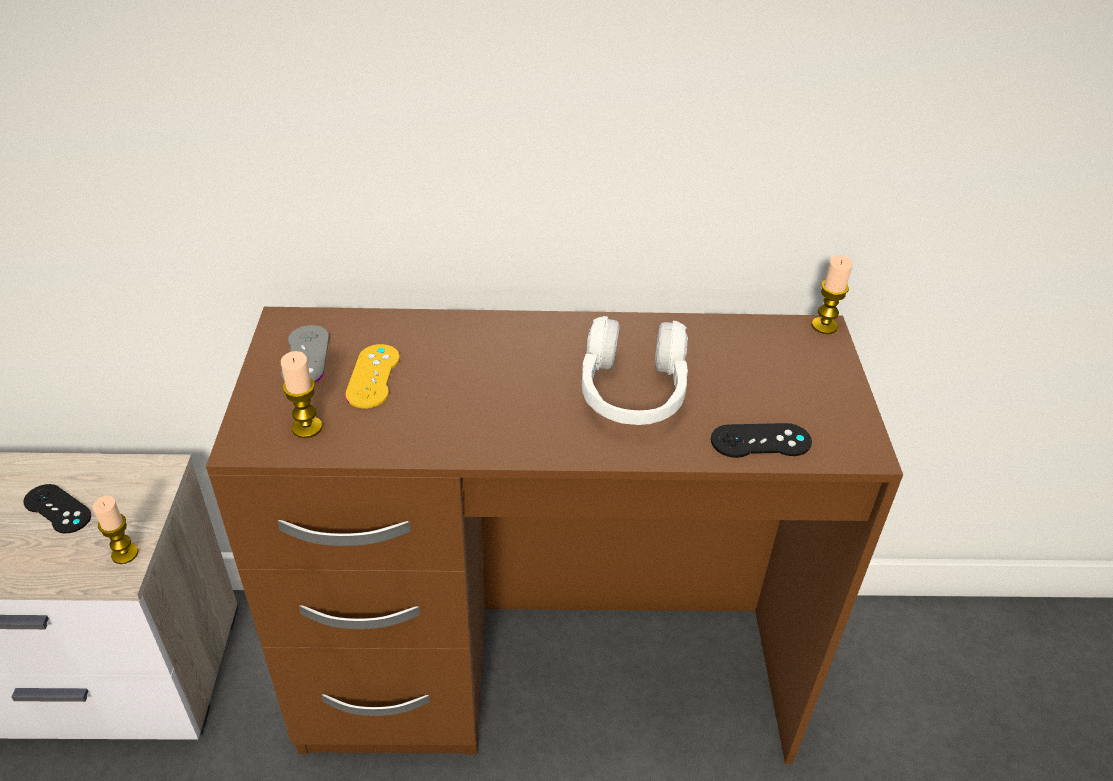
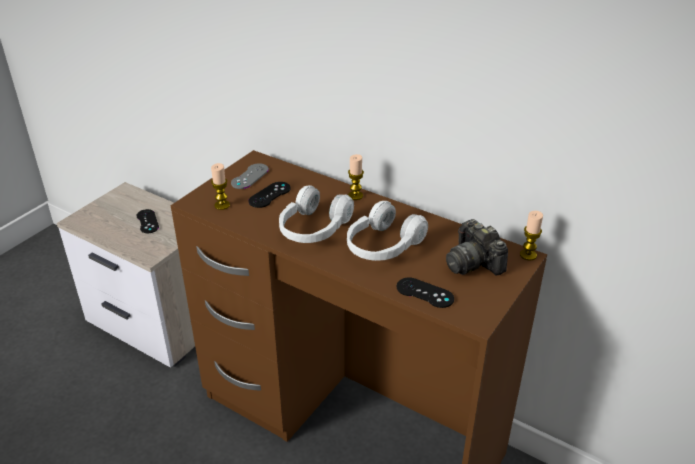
camera: 35 degrees right, 5 degrees down
(125, 554) = (158, 250): candle -> candle (355, 196)
(373, 376) = (269, 195): yellow game controller -> black game controller
(503, 407) = (313, 229): none -> white headphones
(773, 366) = (473, 262): none -> camera

